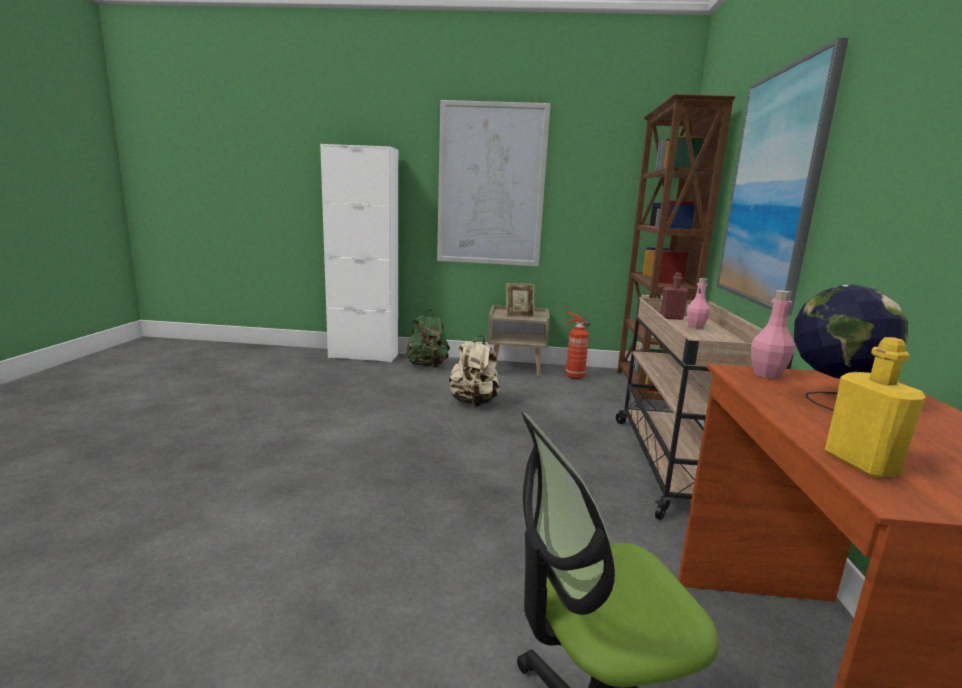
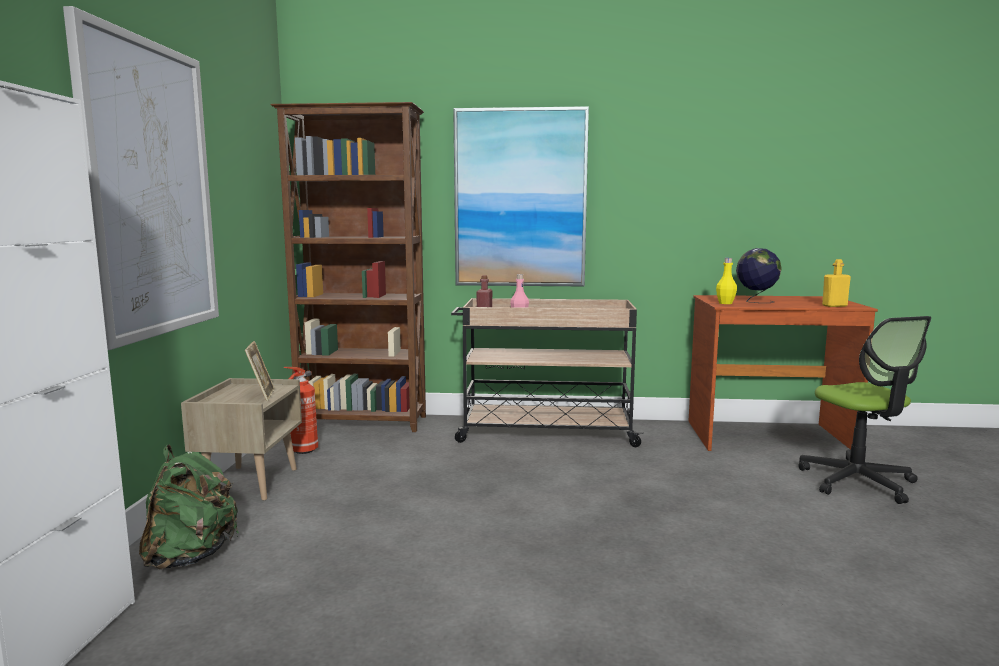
camera: 90 degrees left, 5 degrees down
(474, 403) = (396, 511): beige backpack -> none
(767, 375) = (725, 303): pink bottle -> yellow bottle

